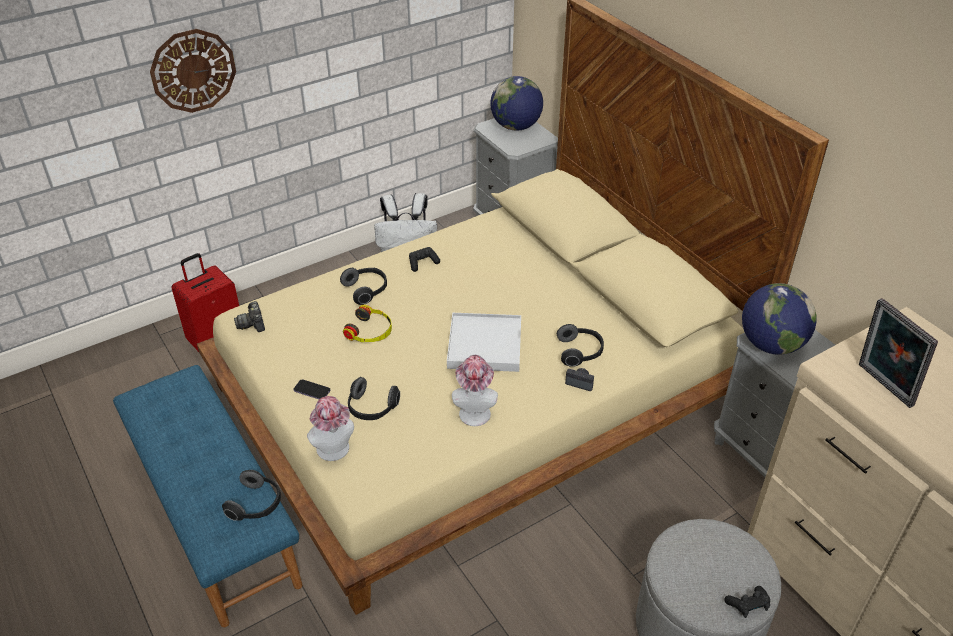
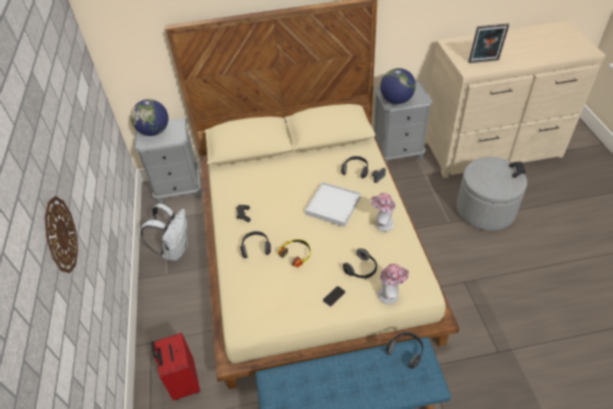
camera: 65 degrees left, 5 degrees up
(252, 324) = (253, 318): camera -> none

